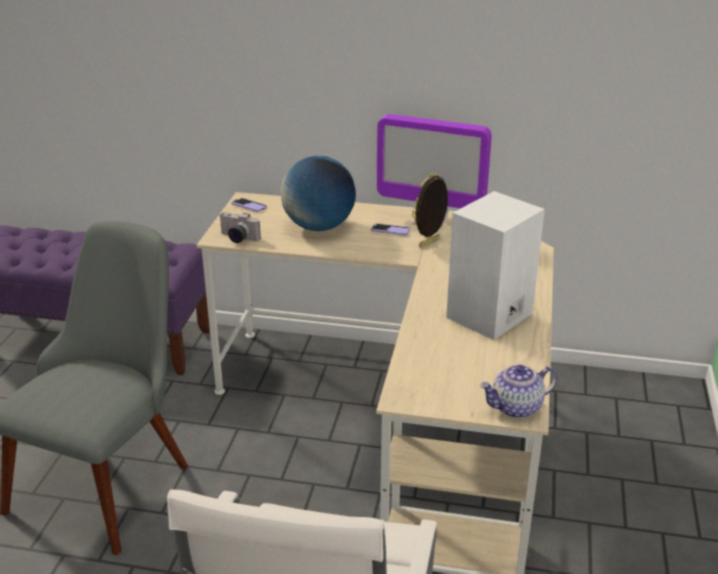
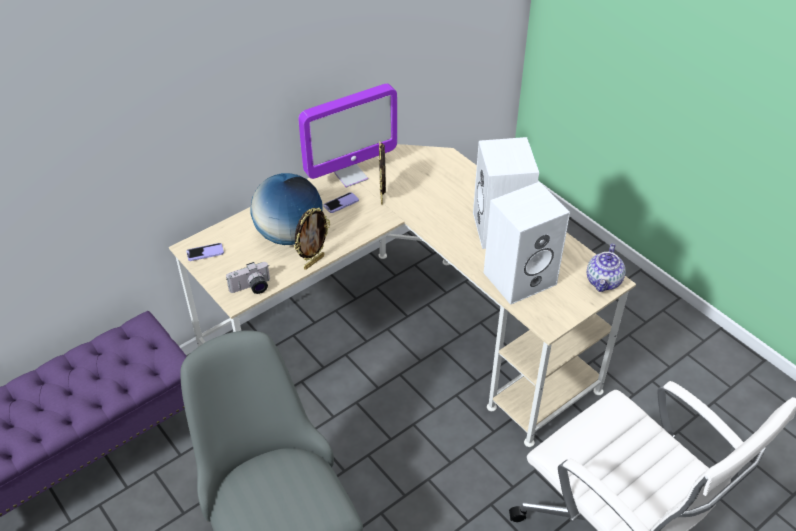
camera: 50 degrees left, 15 degrees up
(304, 249) = (313, 262): none -> picture frame
(442, 354) = (520, 277): none -> white speaker

